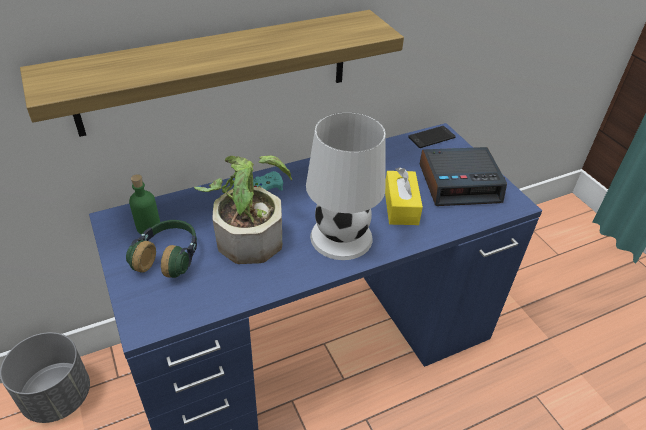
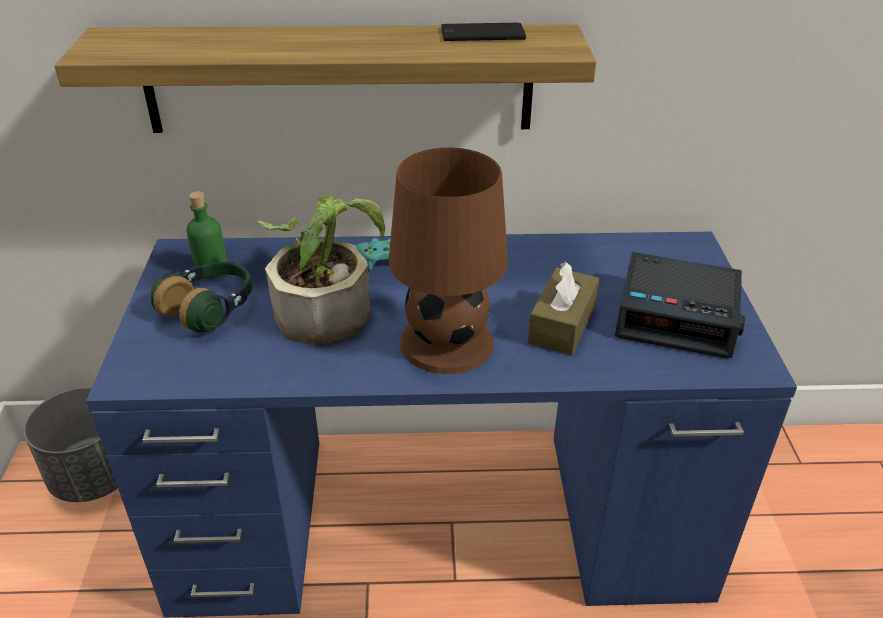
camera: 25 degrees right, 5 degrees down
(341, 236) = (446, 341): white table lamp -> brown table lamp
(401, 206) = (562, 325): yellow tissue box -> brown tissue box
(431, 137) = (674, 246): phone -> phone (483, 33)

